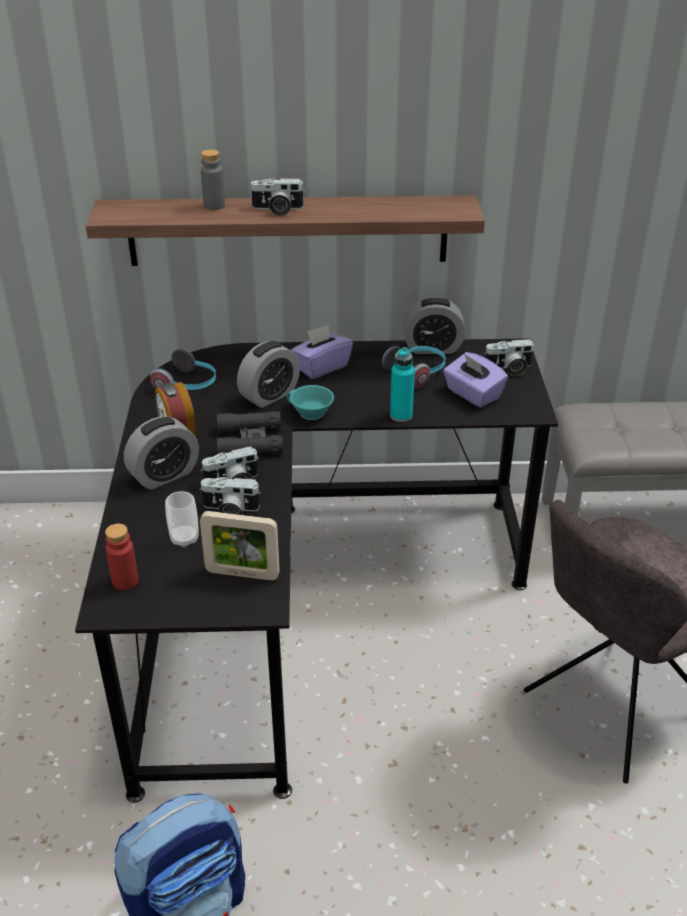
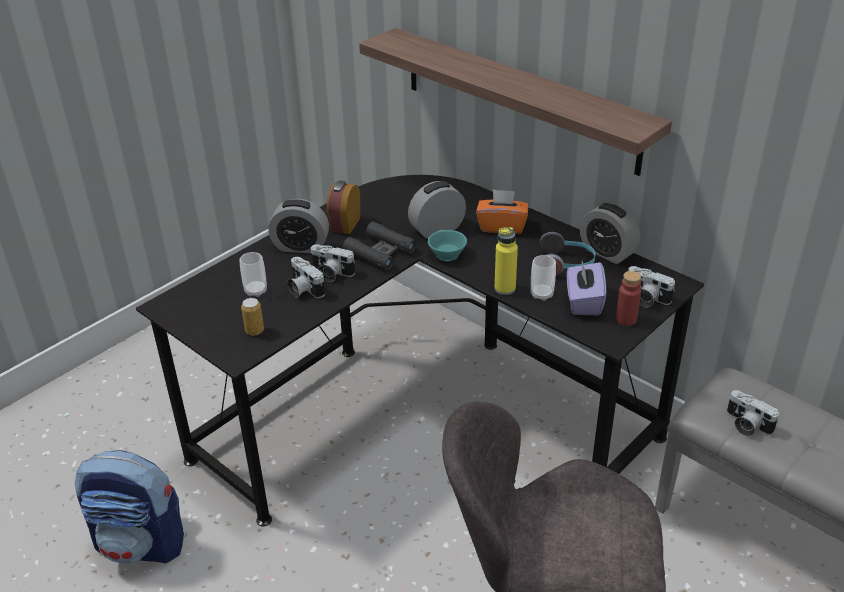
camera: 45 degrees right, 0 degrees up
(125, 581) = (193, 296): red bottle -> red bottle (626, 319)
(188, 385) = (397, 196): headphones -> none
(214, 206) = (458, 58): grey bottle -> none
(242, 573) = (254, 331): picture frame -> can
(269, 395) = (437, 229): alarm clock -> alarm clock turned 150 degrees clockwise
(277, 210) = (495, 76): camera -> camera (746, 425)
(321, 367) = (502, 226): purple tissue box -> orange tissue box
(401, 415) = (505, 288): turquoise bottle -> yellow bottle
(435, 405) = (541, 294): none -> cup

